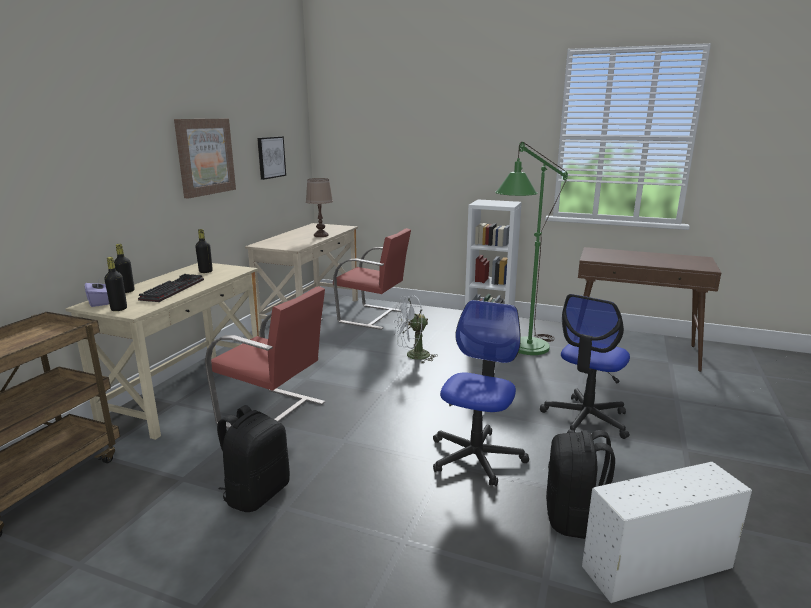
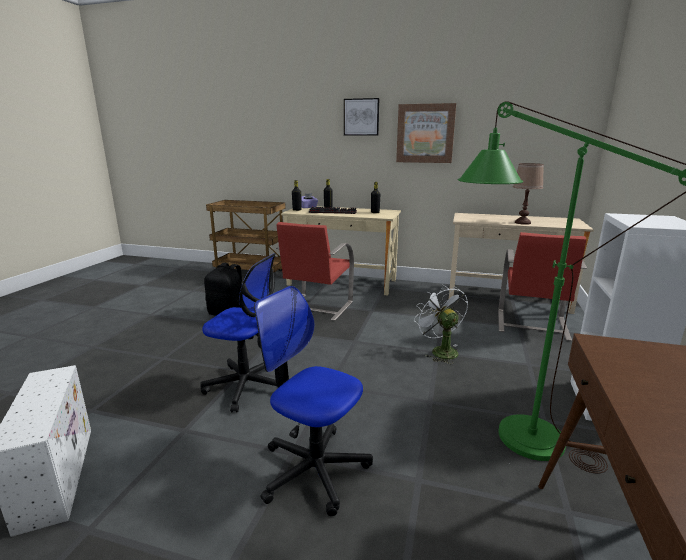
camera: 85 degrees right, 0 degrees up
(270, 157) = (517, 140): picture -> picture (361, 117)
(574, 518) = (143, 433): black backpack -> none

